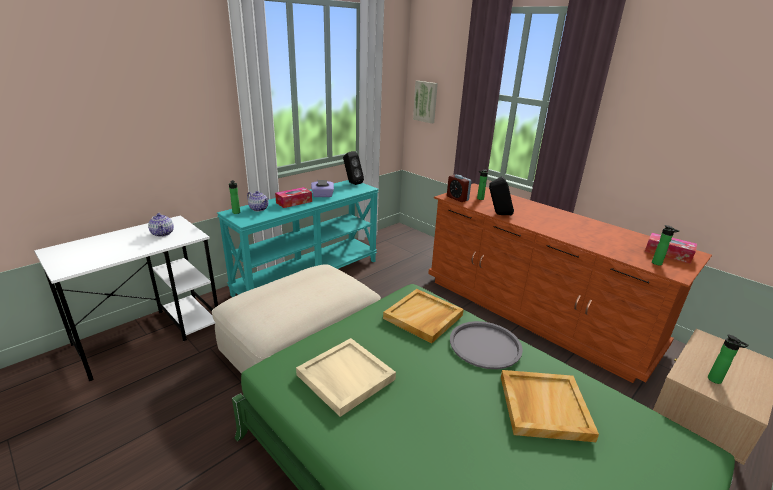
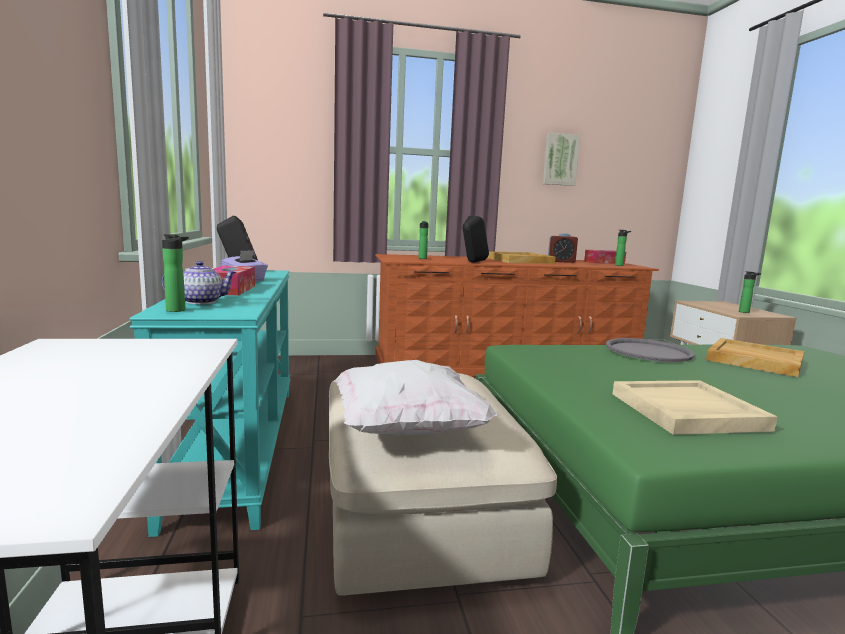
camera: 55 degrees left, 15 degrees down
(163, 233) = (109, 360): teapot -> none
(256, 302) = (407, 429): none -> white pillow
(423, 317) = (576, 356): beige tray -> beige tray (520, 260)
(426, 101) = (261, 162): picture -> picture (560, 159)
(457, 198) = (407, 260): alarm clock -> alarm clock (561, 261)

